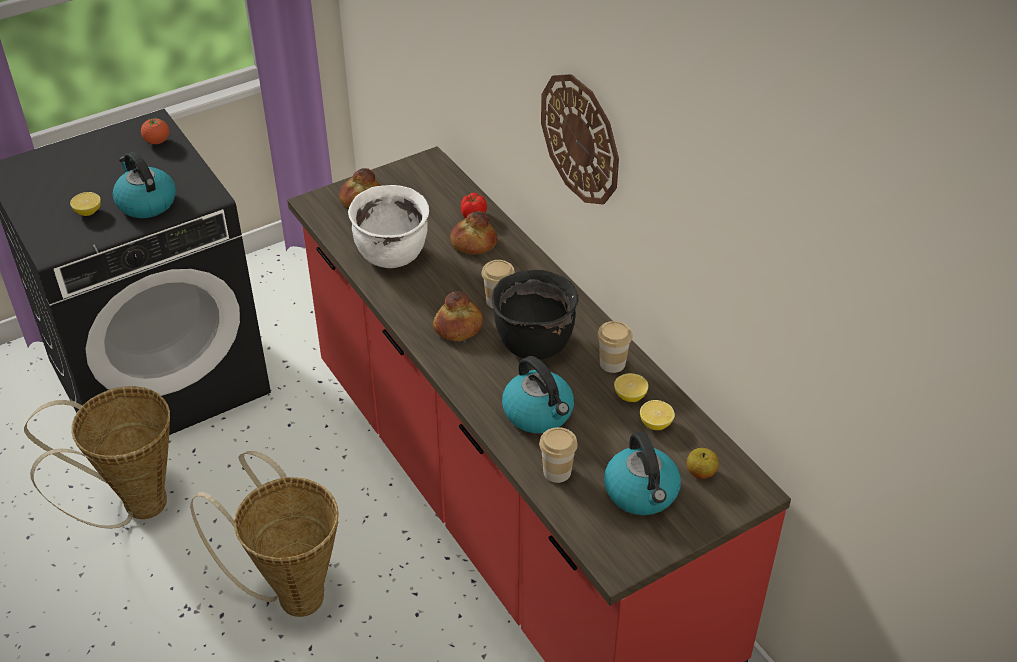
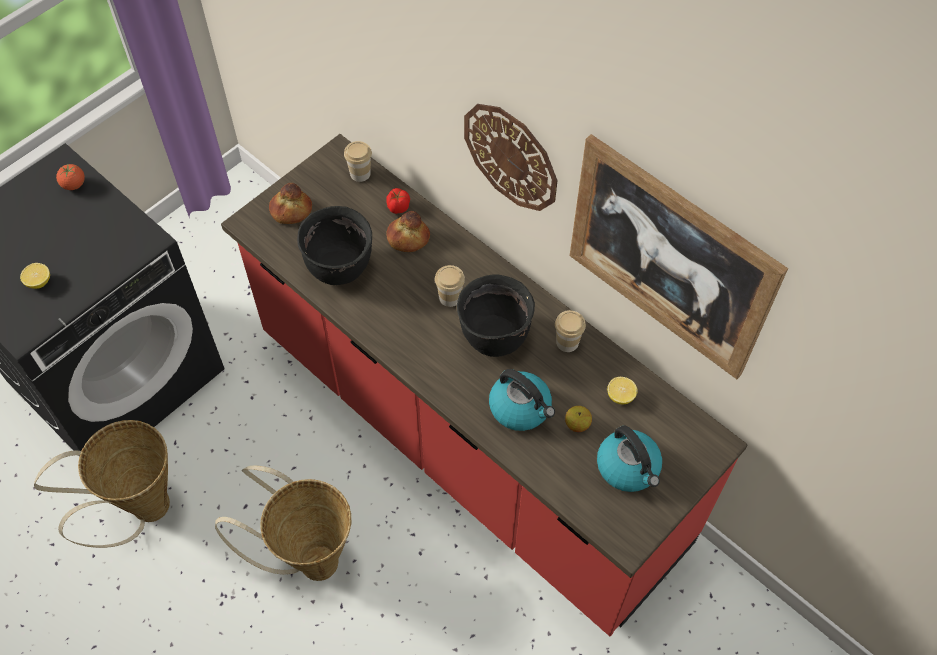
camera: 15 degrees left, 15 degrees up
(146, 203) = (91, 260): kettle -> none
(392, 255) = (340, 267): white cooking pot -> black cooking pot
(459, 327) = (424, 333): bread -> none
(557, 471) = (554, 463): cup -> cup (360, 173)
(630, 396) = (591, 373): lemon -> none
(701, 472) = (670, 436): apple -> apple (577, 424)
(717, 241) = (669, 258): none -> picture

